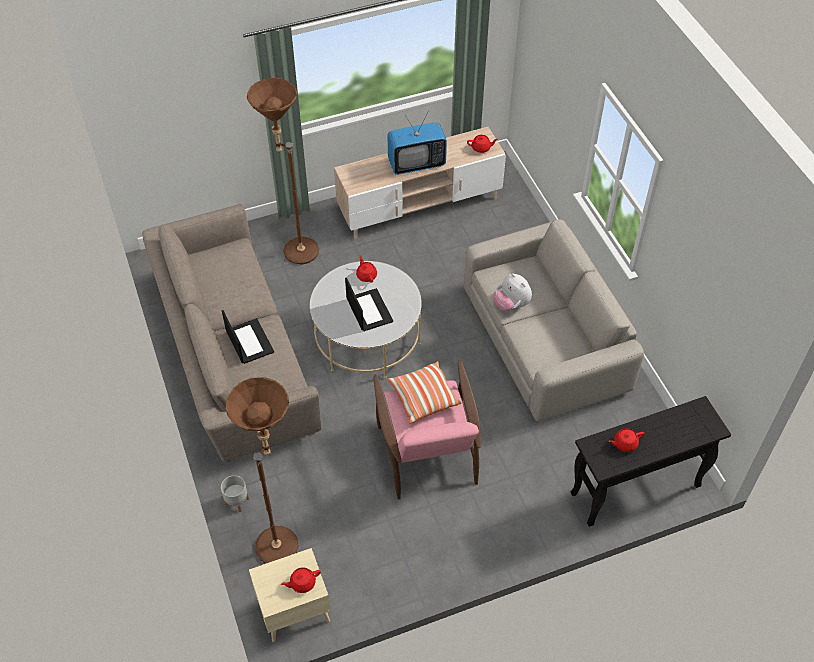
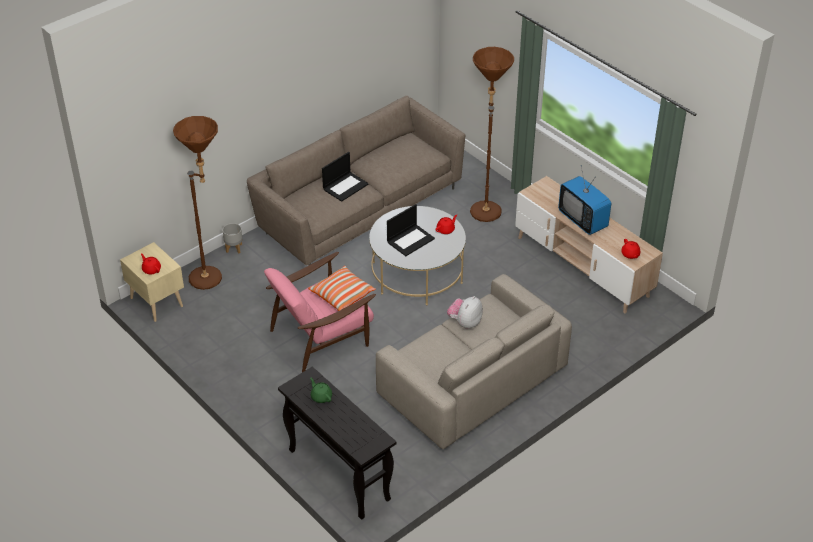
camera: 70 degrees right, 10 degrees down
(624, 443) = (321, 396): red teapot -> green teapot

